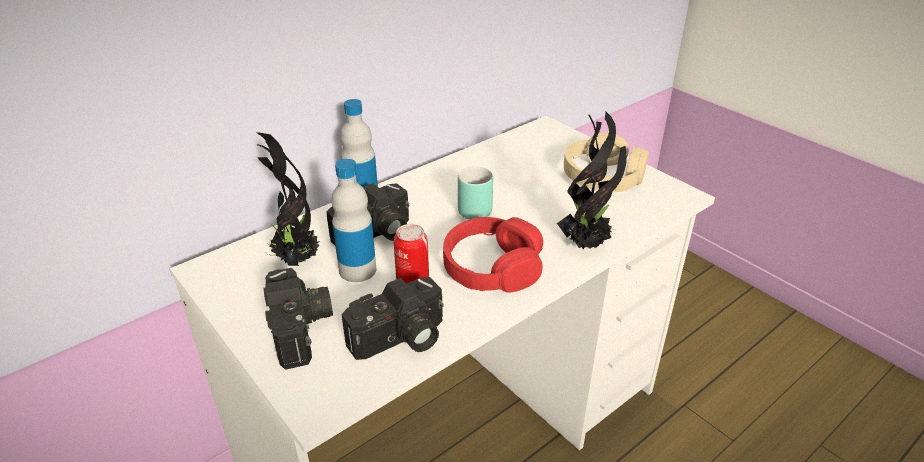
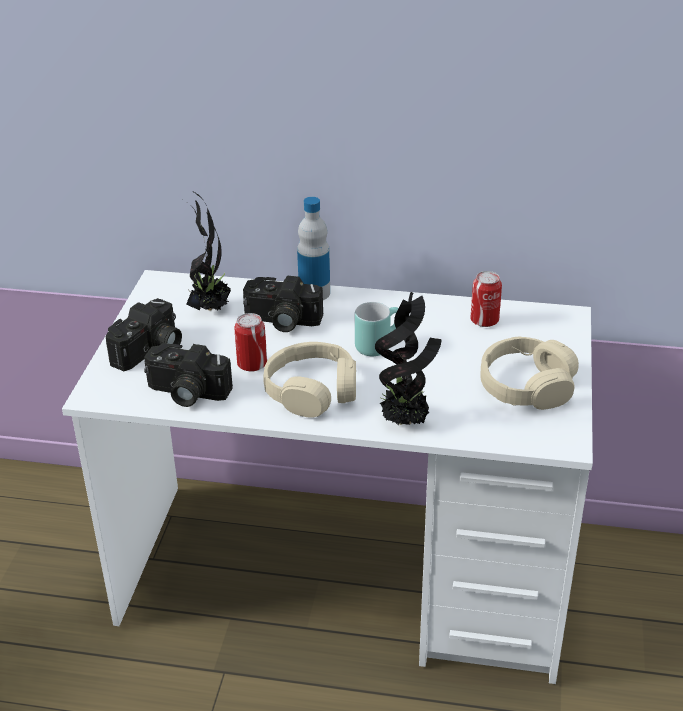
camera: 50 degrees right, 0 degrees up
(357, 270) = (233, 337): bottle -> none
(492, 267) = (312, 391): red headphones -> beige headphones
(508, 154) = (484, 321): none -> can

